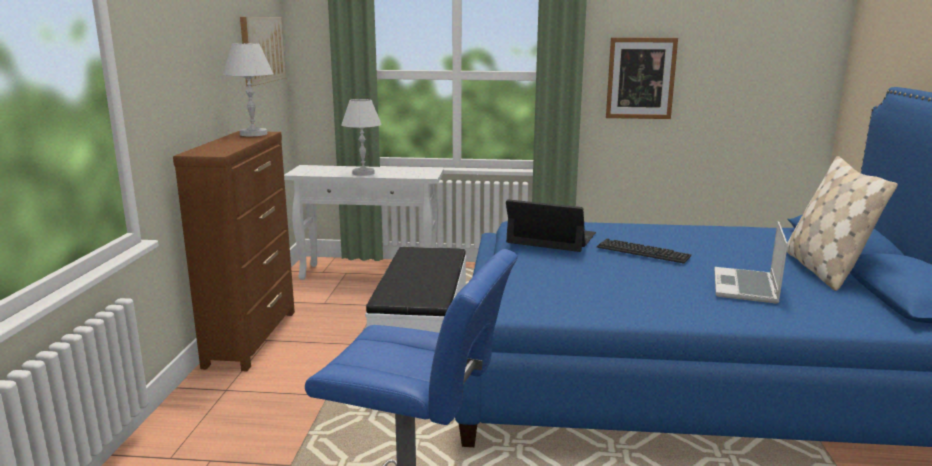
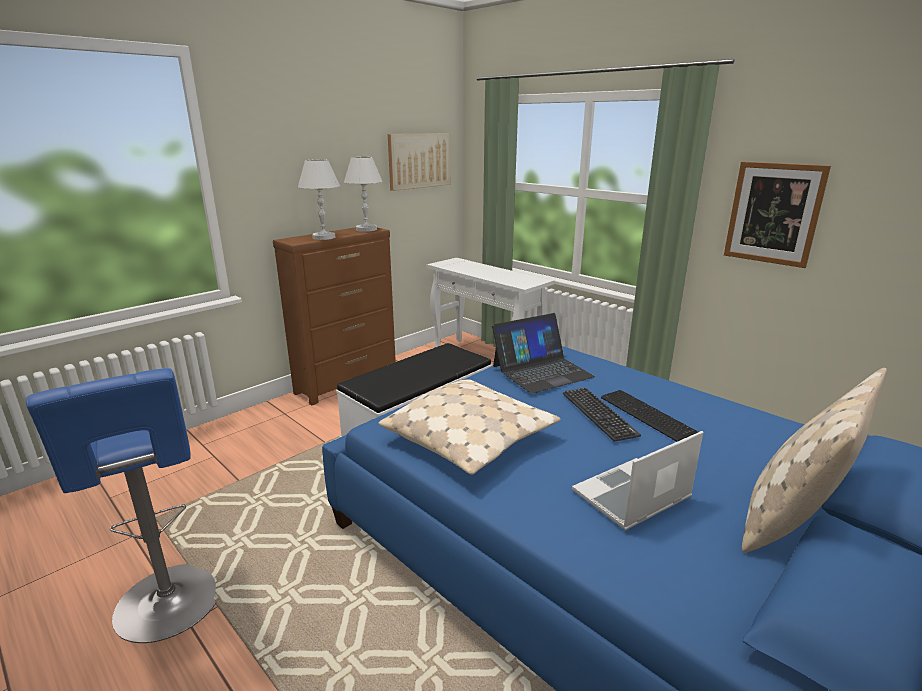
camera: 40 degrees right, 5 degrees up
(363, 173) = (482, 273): white table lamp -> white table lamp (324, 237)
(551, 238) = (542, 371): laptop -> laptop turned 90 degrees clockwise
(597, 294) = (470, 439): none -> beige pillow
(669, 244) = (646, 415): none -> keyboard

